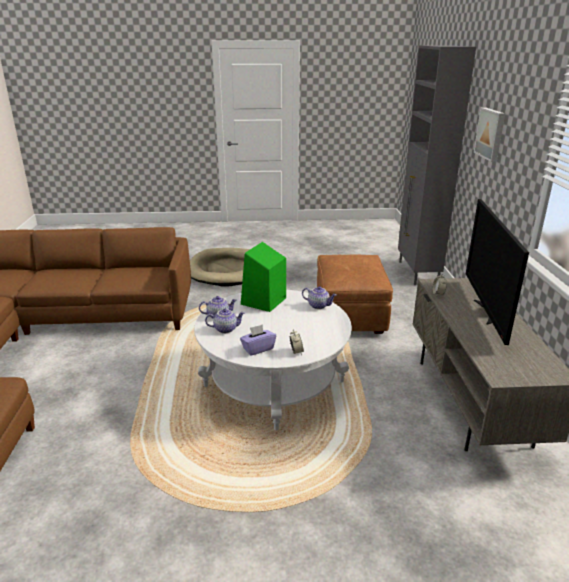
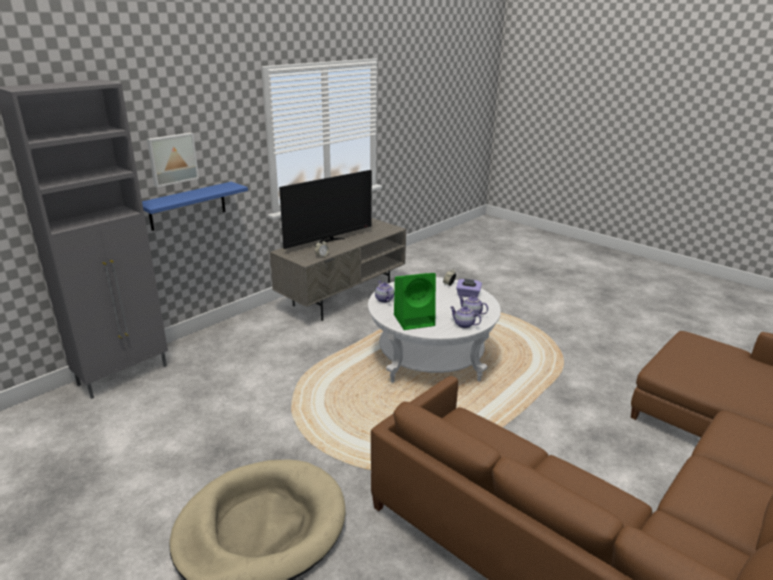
camera: 135 degrees left, 0 degrees up
(350, 315) = (282, 372): brown ottoman -> none
(486, 186) = (187, 206): none -> blue shelf

